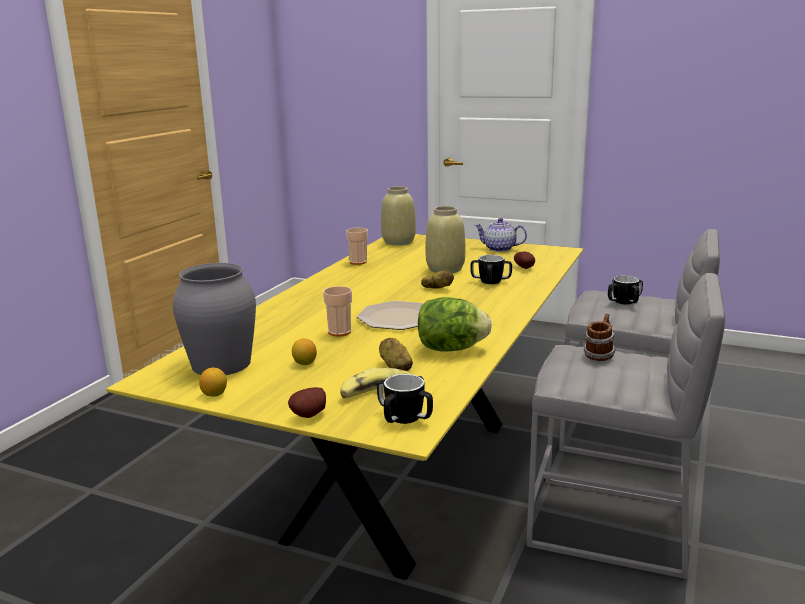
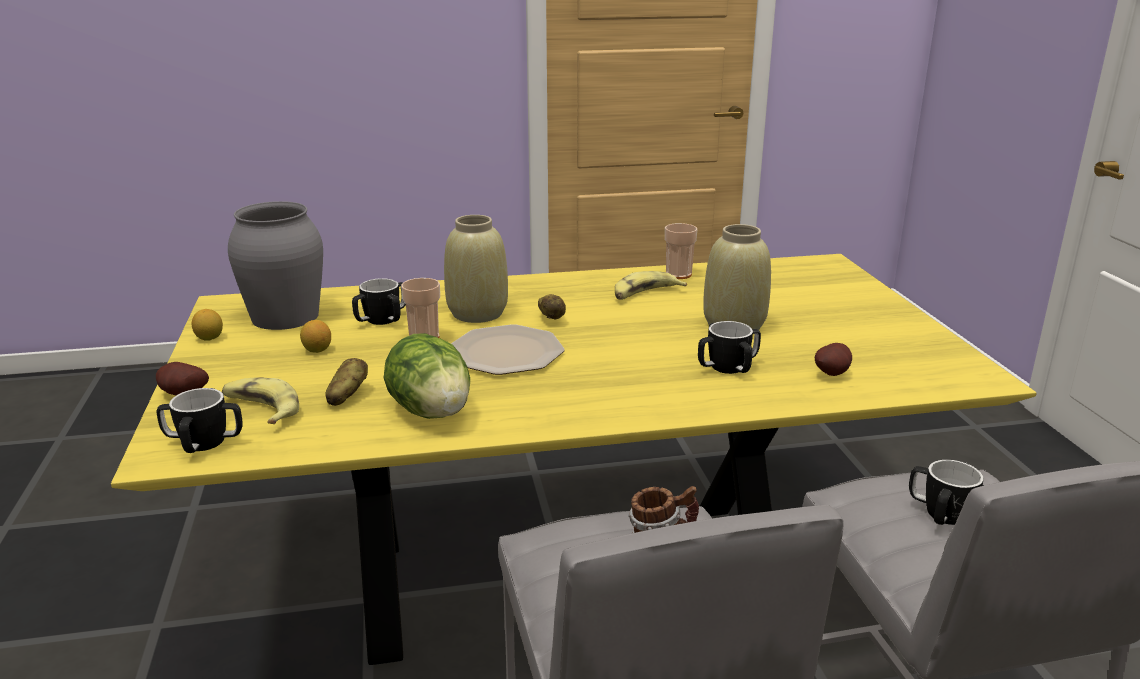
camera: 55 degrees right, 5 degrees up
(287, 337) = (382, 320): none -> mug
(372, 274) = (645, 295): none -> banana
(399, 242) = (801, 269): beige vase -> beige vase (477, 314)
(437, 289) = (645, 344): potato -> potato (551, 319)
(499, 249) = (895, 333): teapot -> none

